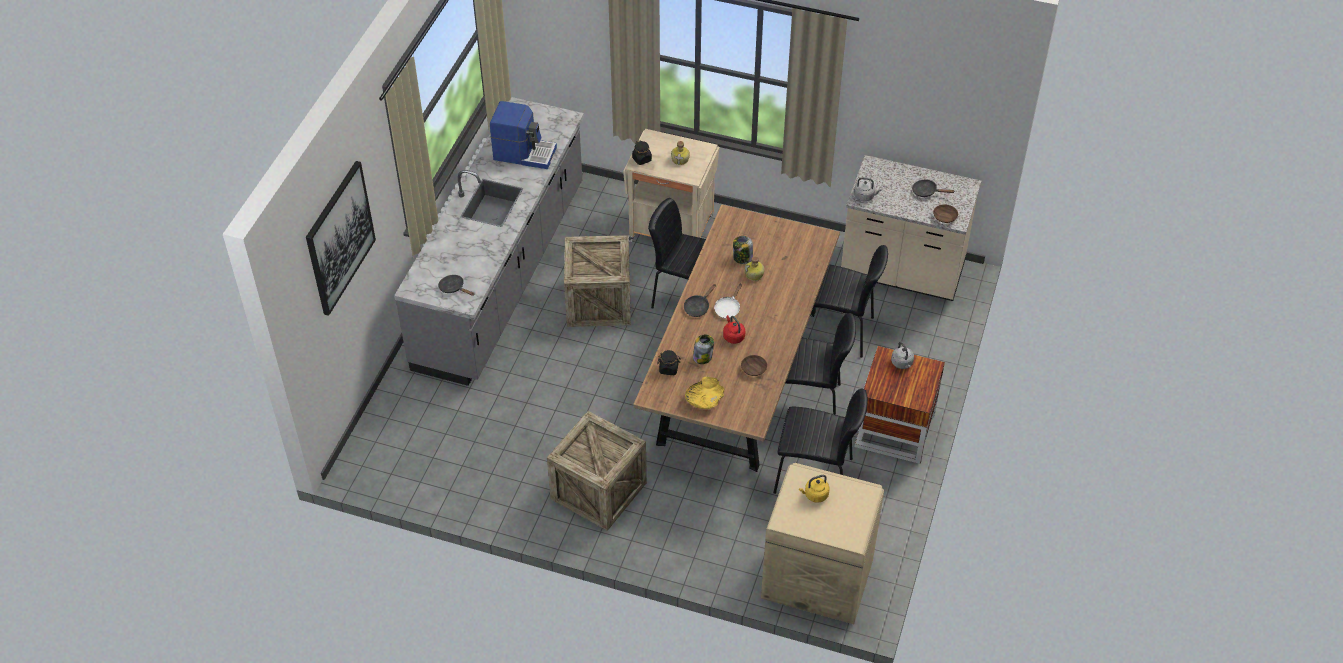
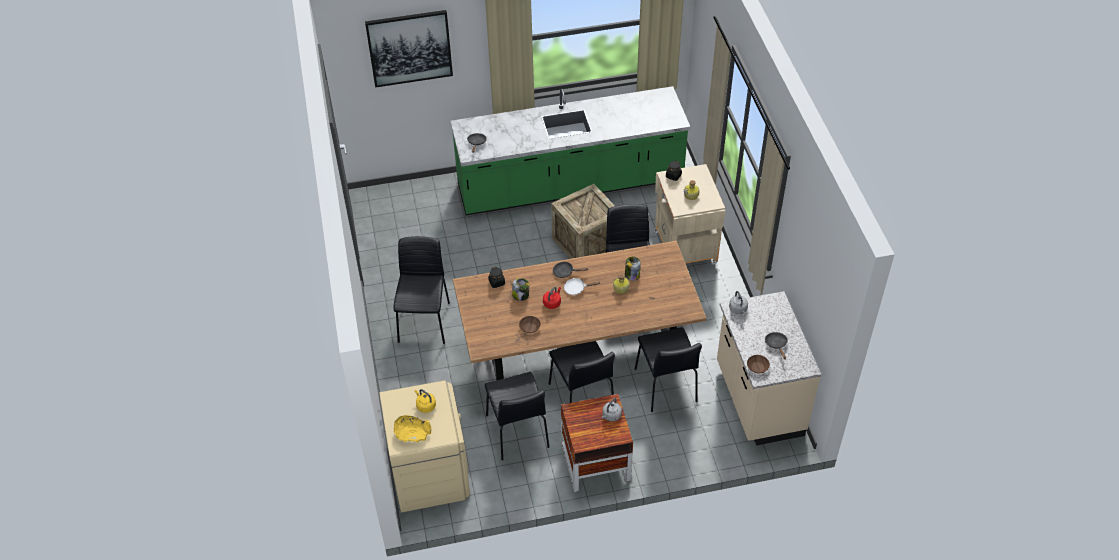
camera: 60 degrees right, 0 degrees up
(502, 276) = (570, 185): grey counter -> green counter
(524, 153) = (625, 117): coffee machine -> none
(598, 491) = (424, 320): crate -> black chair
(704, 398) = (483, 313): yellow bowl -> yellow bowl (412, 432)

